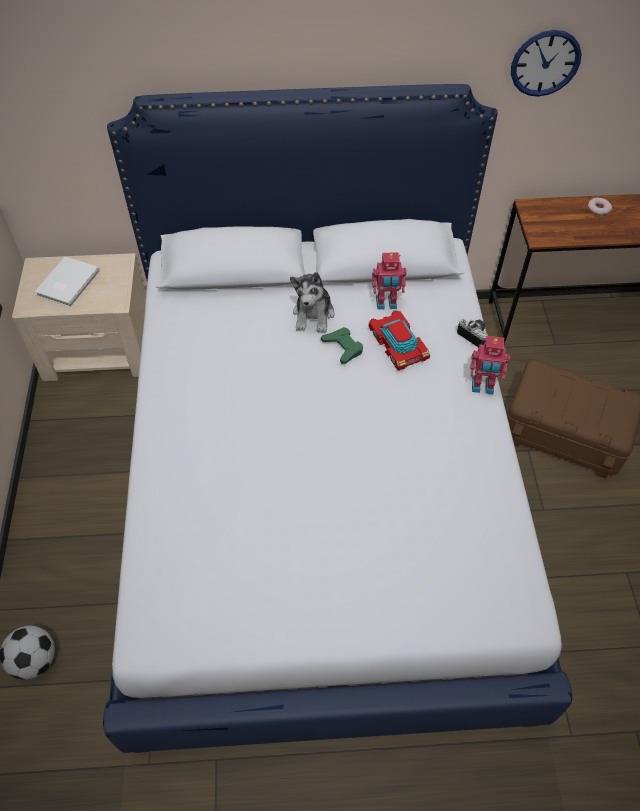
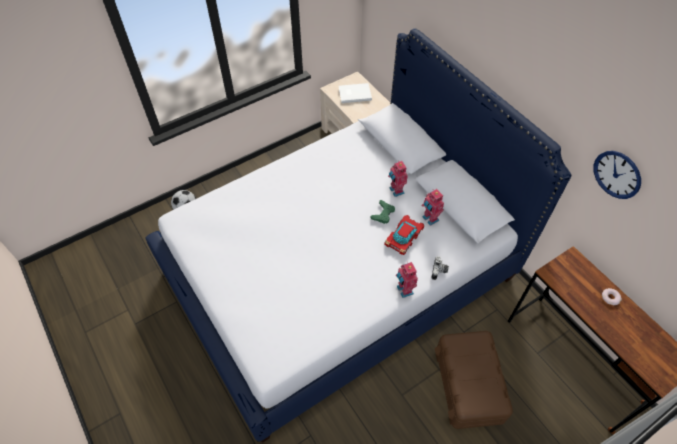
camera: 60 degrees right, 0 degrees up
(313, 315) = (395, 191): plush toy -> toy robot

